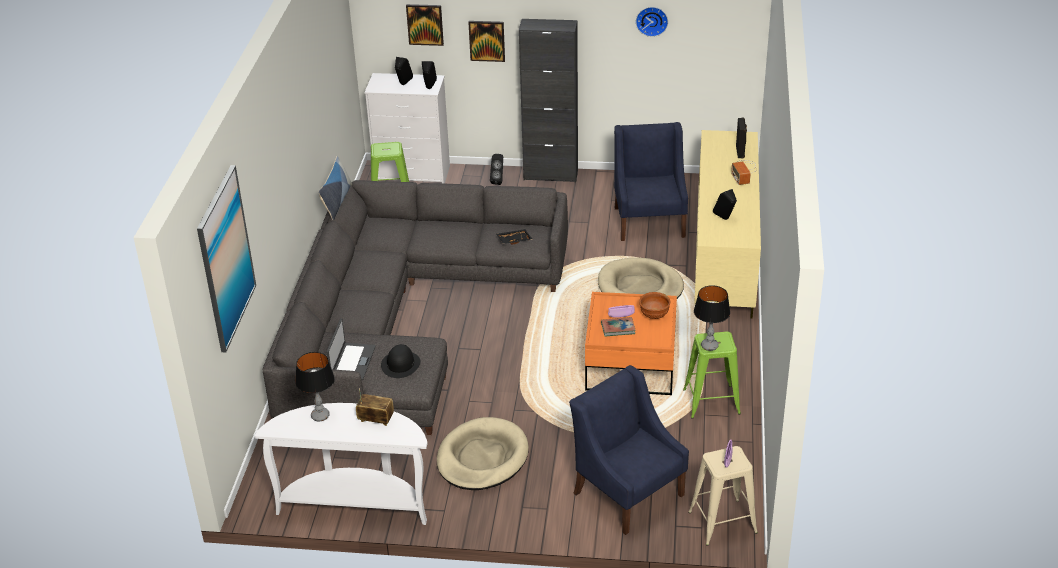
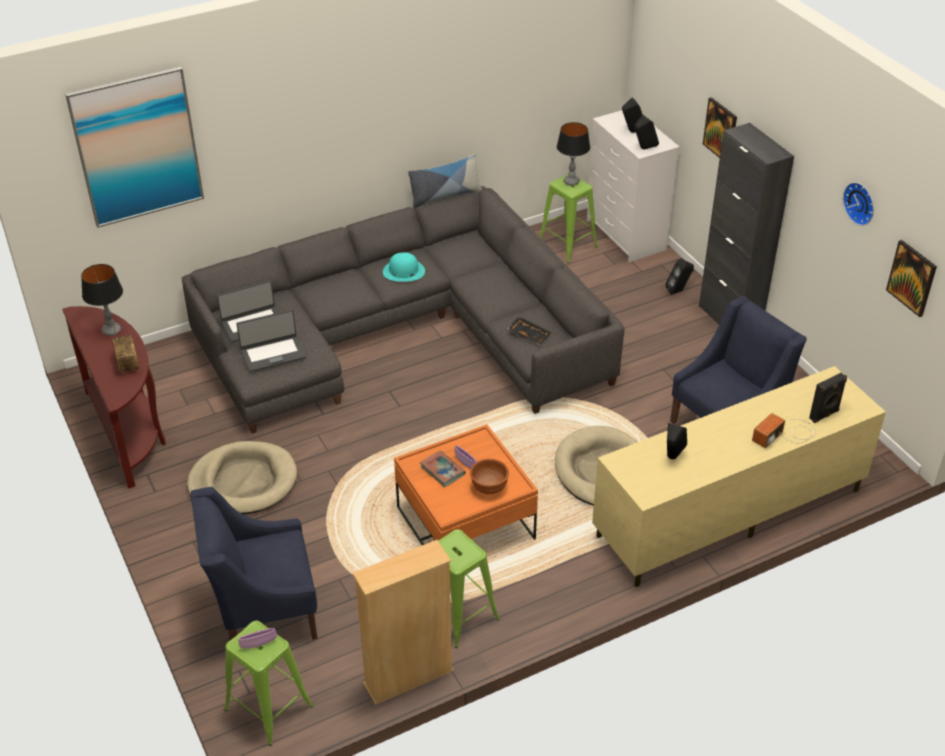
camera: 55 degrees right, 5 degrees up
(355, 503) = (129, 432): white console table -> brown console table
(375, 266) = (403, 271): none -> turquoise hat
(400, 364) = (272, 354): black hat -> laptop
(425, 24) = (679, 79): picture -> picture (912, 278)
(628, 493) = (264, 610): blue armchair -> blue armchair turned 120 degrees counterclockwise
(709, 346) = (445, 548): table lamp -> table lamp (571, 181)
(723, 522) = (269, 708): beige stool -> green stool
(748, 445) = (408, 677): none -> beige bookcase

